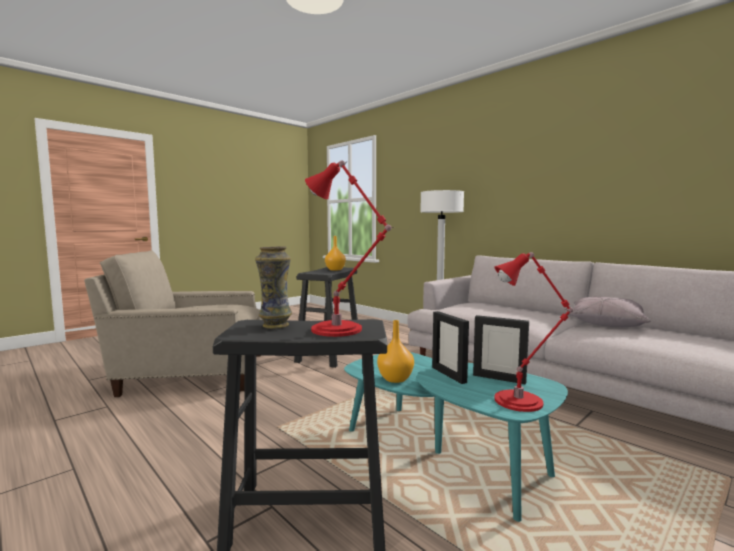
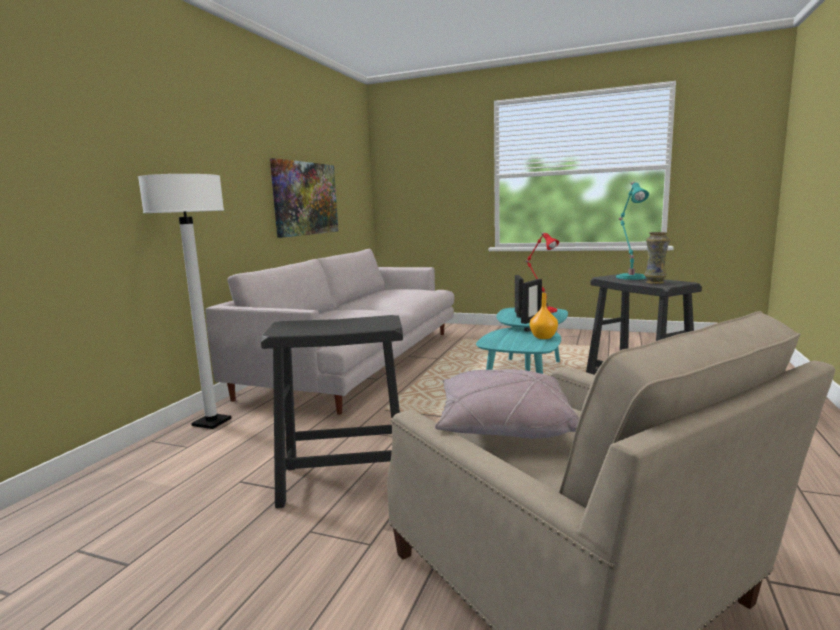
camera: 115 degrees left, 5 degrees up
(335, 270) = (320, 324): orange vase -> none
(340, 330) = (630, 277): red table lamp -> turquoise table lamp
(606, 323) = (368, 300): purple pillow -> purple pillow (503, 426)
(639, 195) = (305, 198): none -> picture

